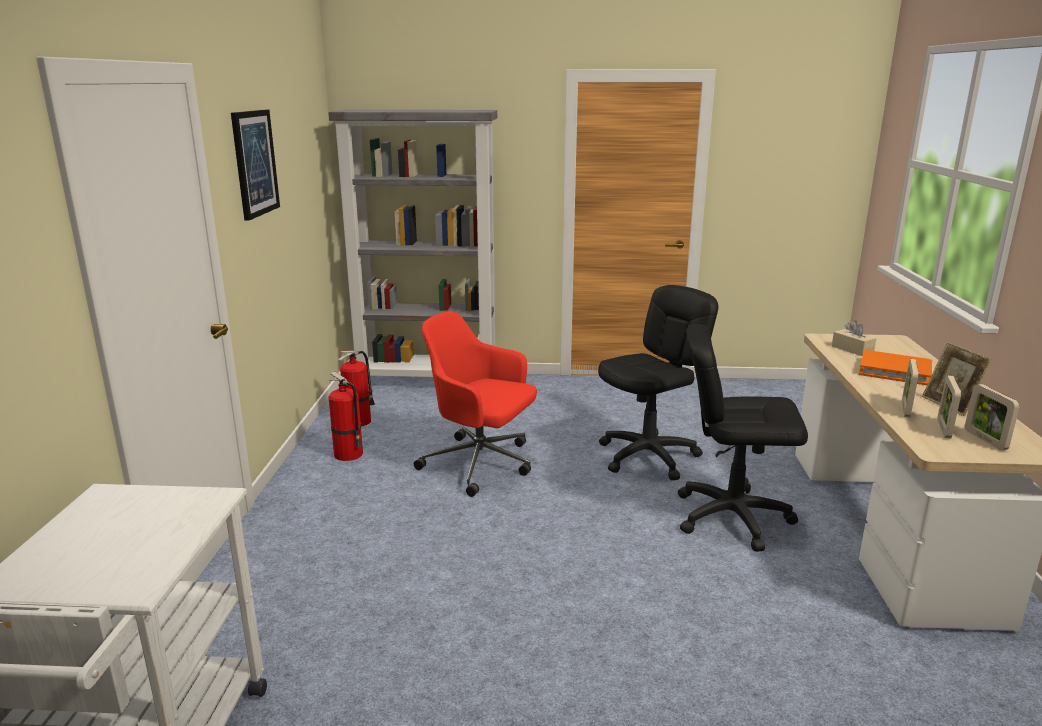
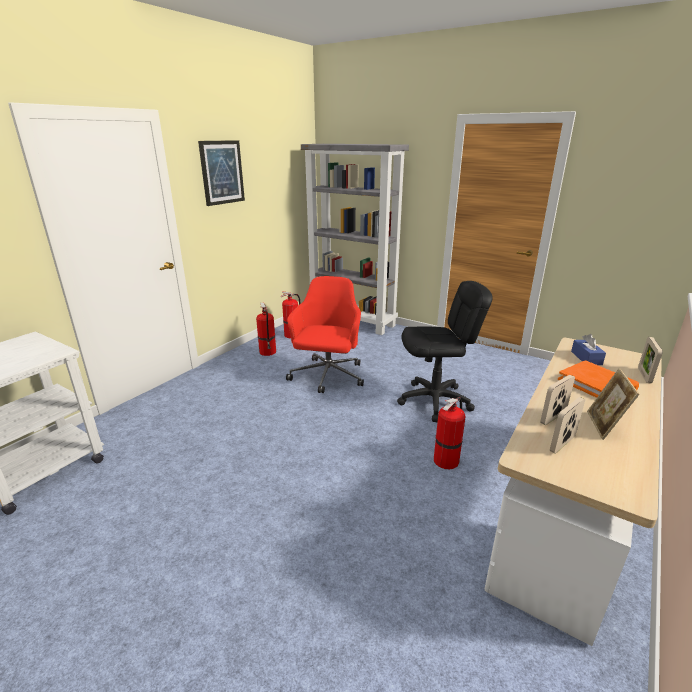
camera: 30 degrees right, 5 degrees up
(481, 464) = (327, 376): red office chair -> red office chair turned 45 degrees clockwise
(731, 517) = (446, 460): black office chair -> fire extinguisher
(852, 349) = (586, 358): beige tissue box -> blue tissue box
(985, 440) = (589, 465): picture frame -> picture frame (644, 375)

